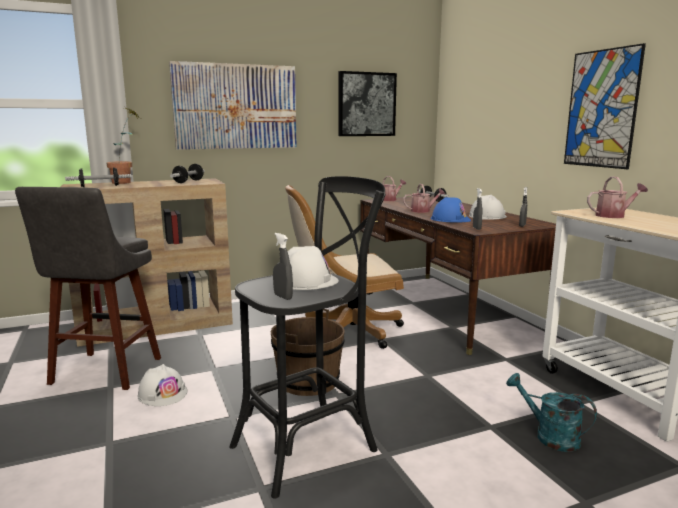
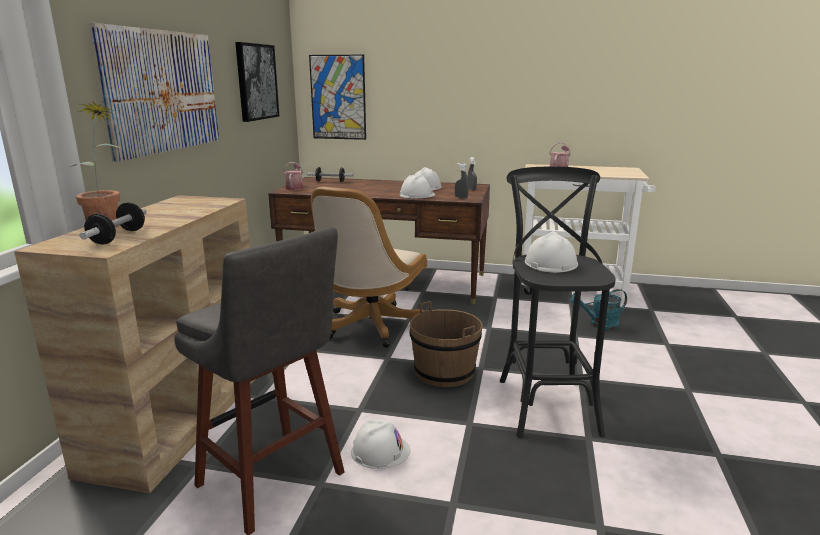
camera: 55 degrees left, 5 degrees up
(188, 181) = (185, 205): dumbbell -> none
(283, 297) = (585, 276): grey spray bottle -> none
(423, 211) = (368, 192): watering can -> none
(450, 219) = (417, 195): blue hard hat -> white hard hat
(601, 109) = (508, 91): picture -> picture (338, 97)

